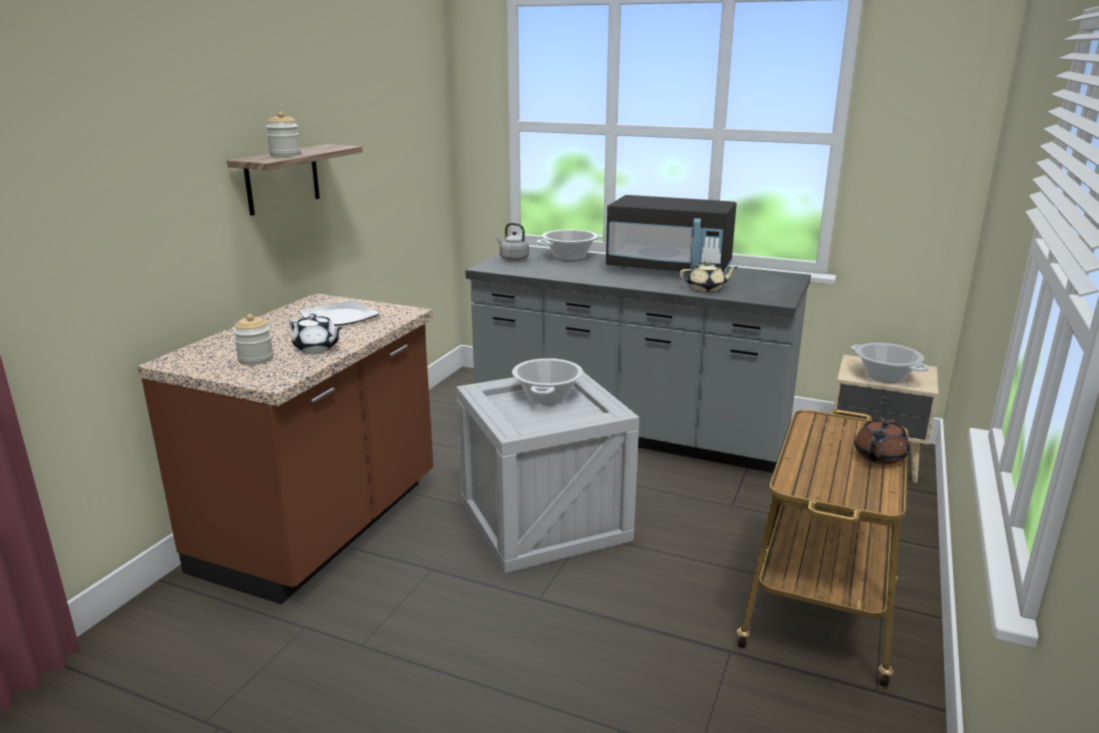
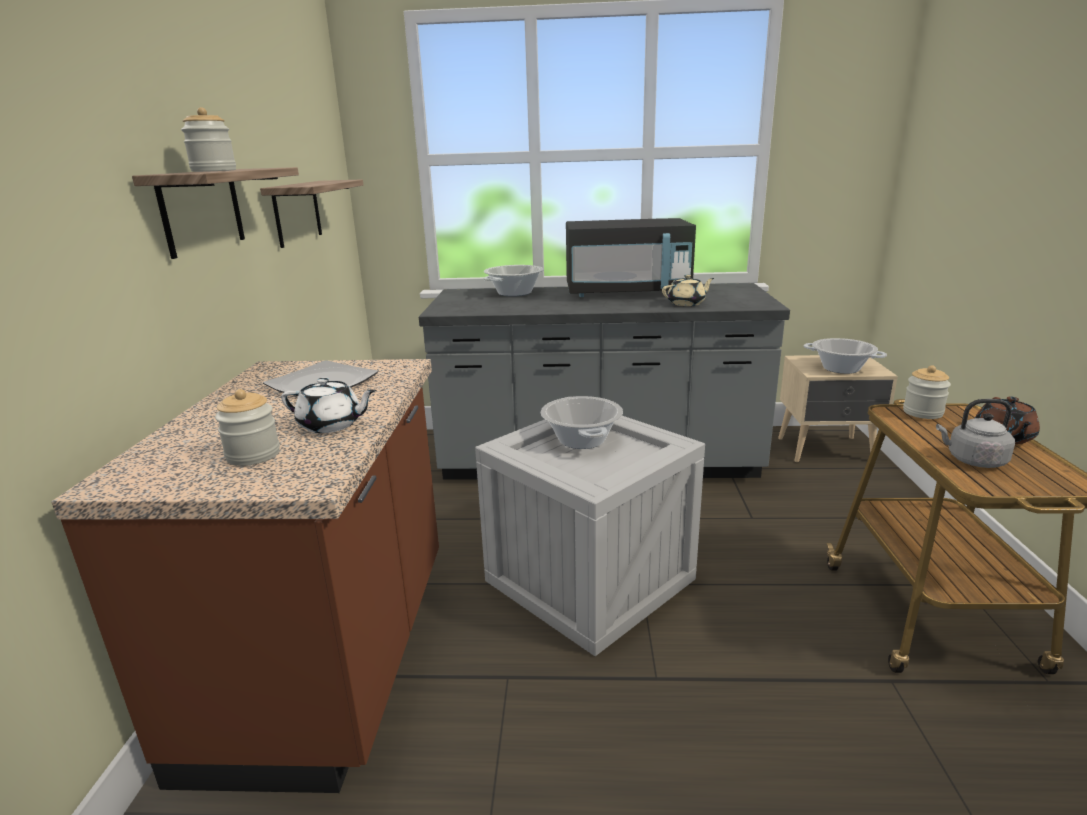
camera: 20 degrees left, 0 degrees up
(381, 173) = (297, 212): none -> shelf
(513, 259) = (458, 301): grey kettle -> grey kettle (973, 461)
(839, 424) = (922, 412): none -> jar

